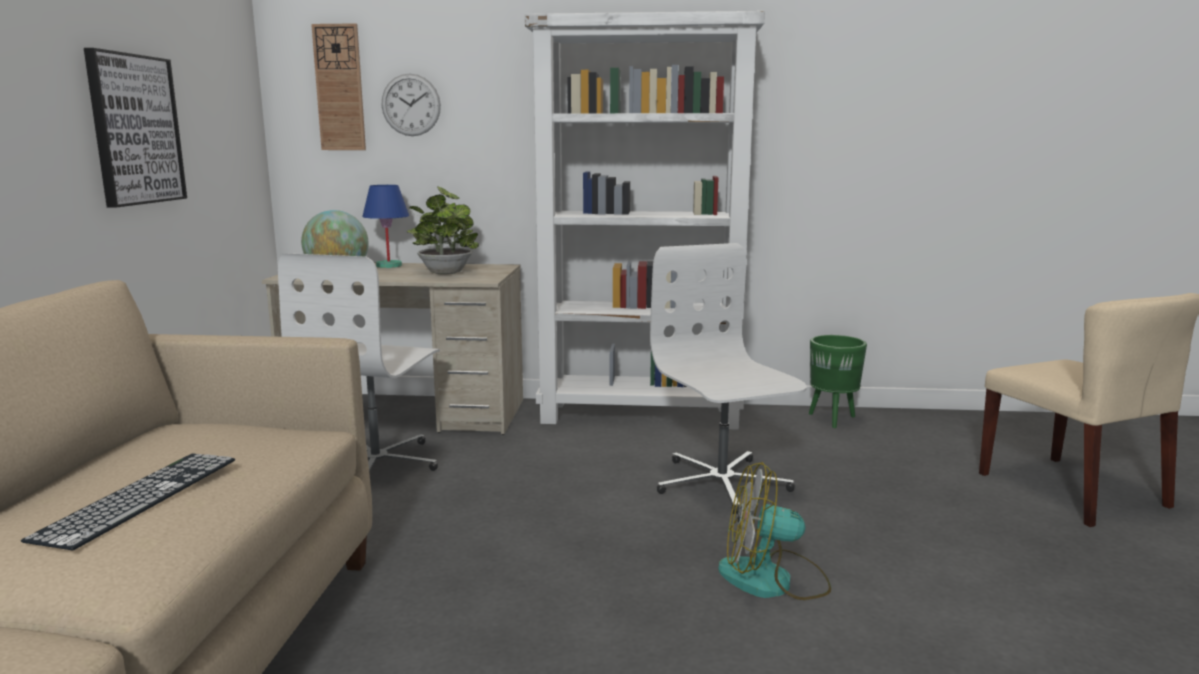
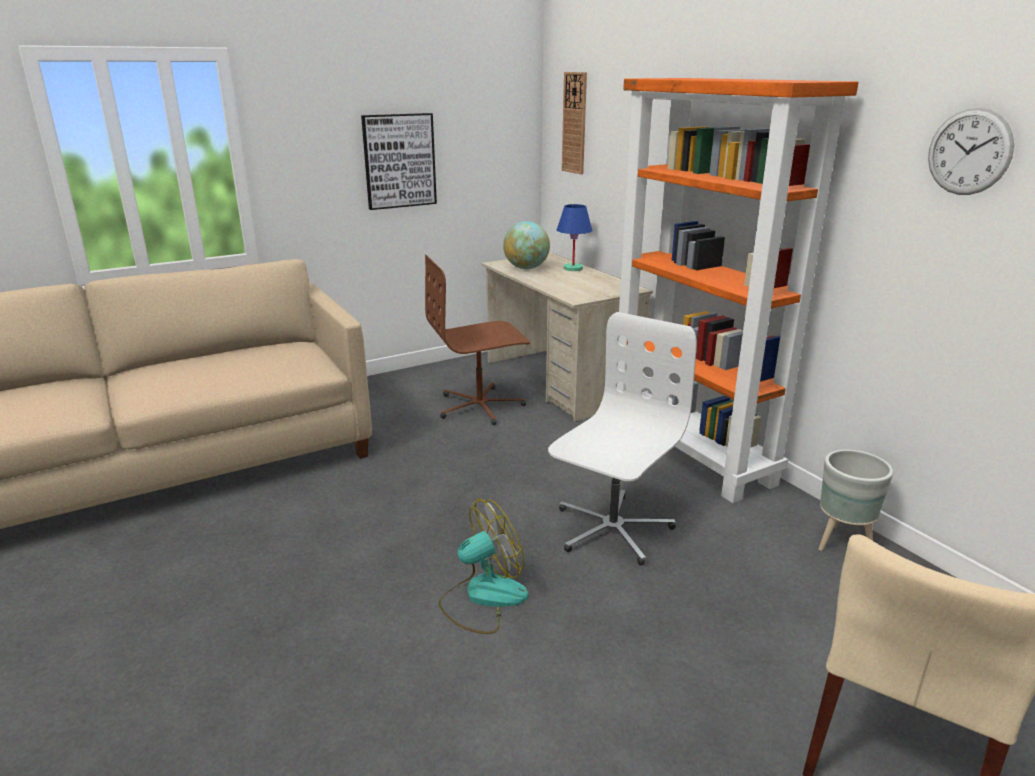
camera: 55 degrees right, 10 degrees up
(140, 497) = (196, 372): keyboard -> none
(377, 463) = (480, 406): white office chair -> brown office chair
(411, 105) = (608, 141): wall clock -> wall clock (969, 152)
(445, 272) = (582, 284): potted plant -> none
(641, 415) = (691, 453): white bookcase -> orange bookcase
(773, 580) = (483, 597): fan -> fan turned 90 degrees clockwise
(833, 420) = (841, 544): green planter -> grey planter

